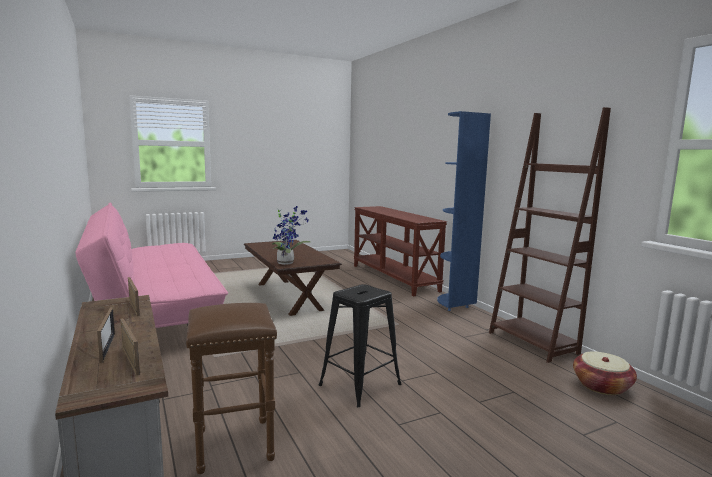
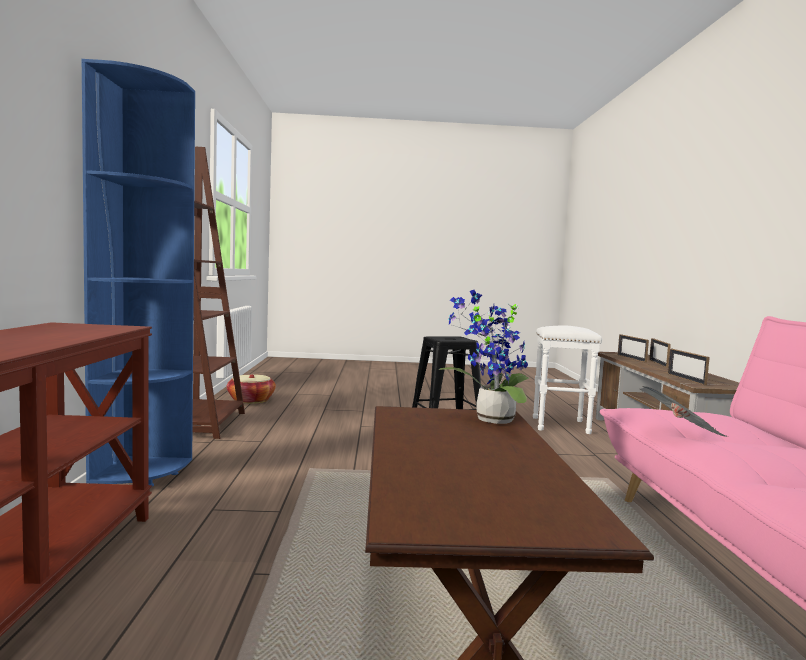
camera: 155 degrees left, 5 degrees down
(200, 272) = (681, 433): none -> newspaper
(232, 446) = (561, 425): brown stool -> white stool

